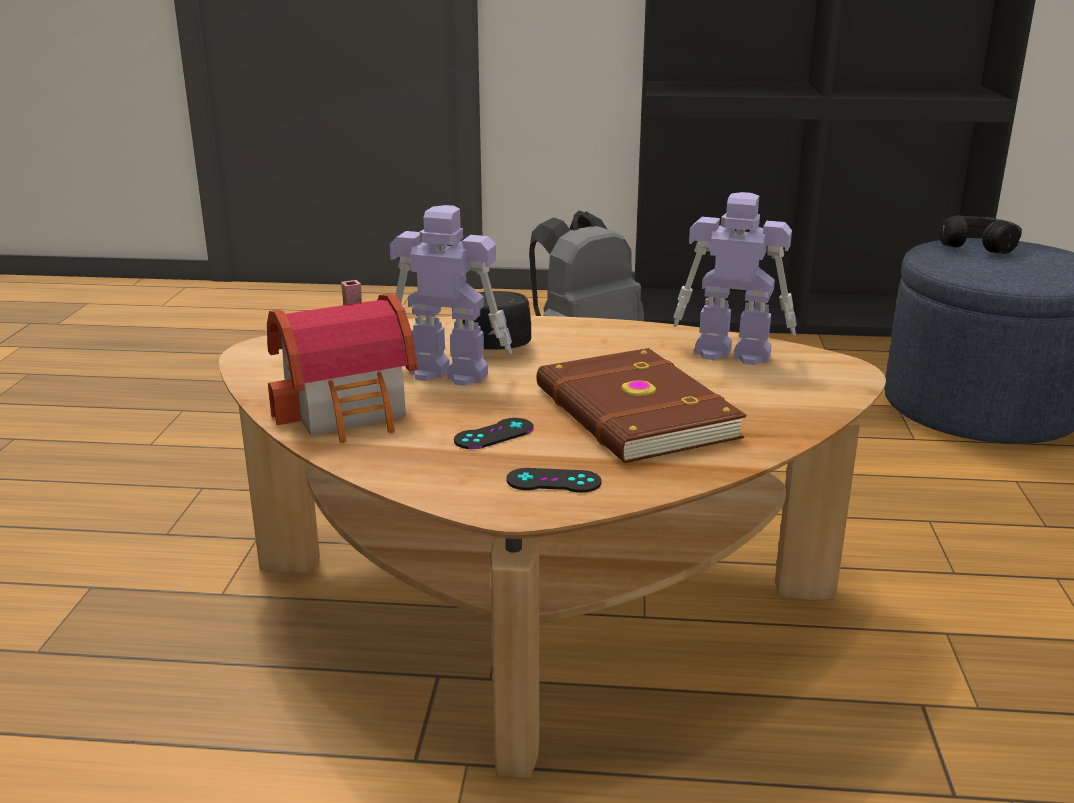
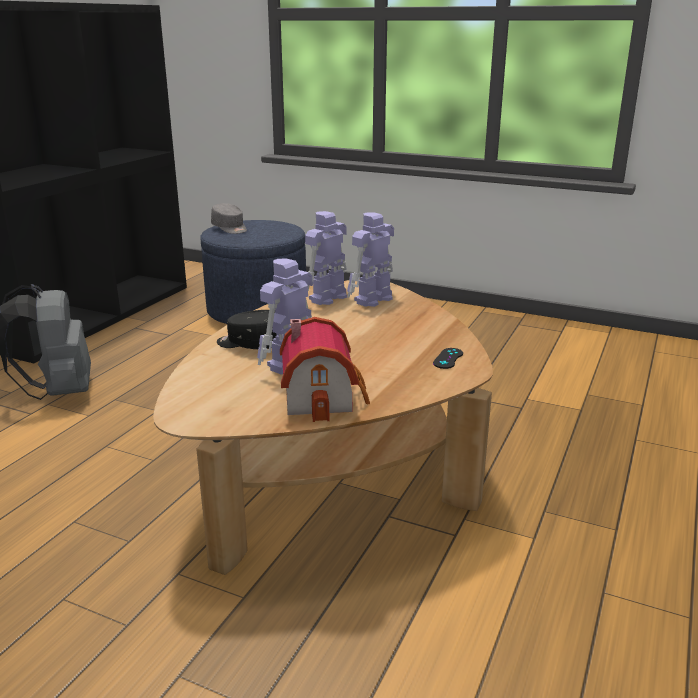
camera: 70 degrees left, 0 degrees up
(494, 434) = (386, 363): black game controller -> none
(632, 414) = (384, 330): brown book -> none
(766, 385) = (372, 300): none -> toy robot
(978, 245) = (230, 228): black headphones -> grey cap

